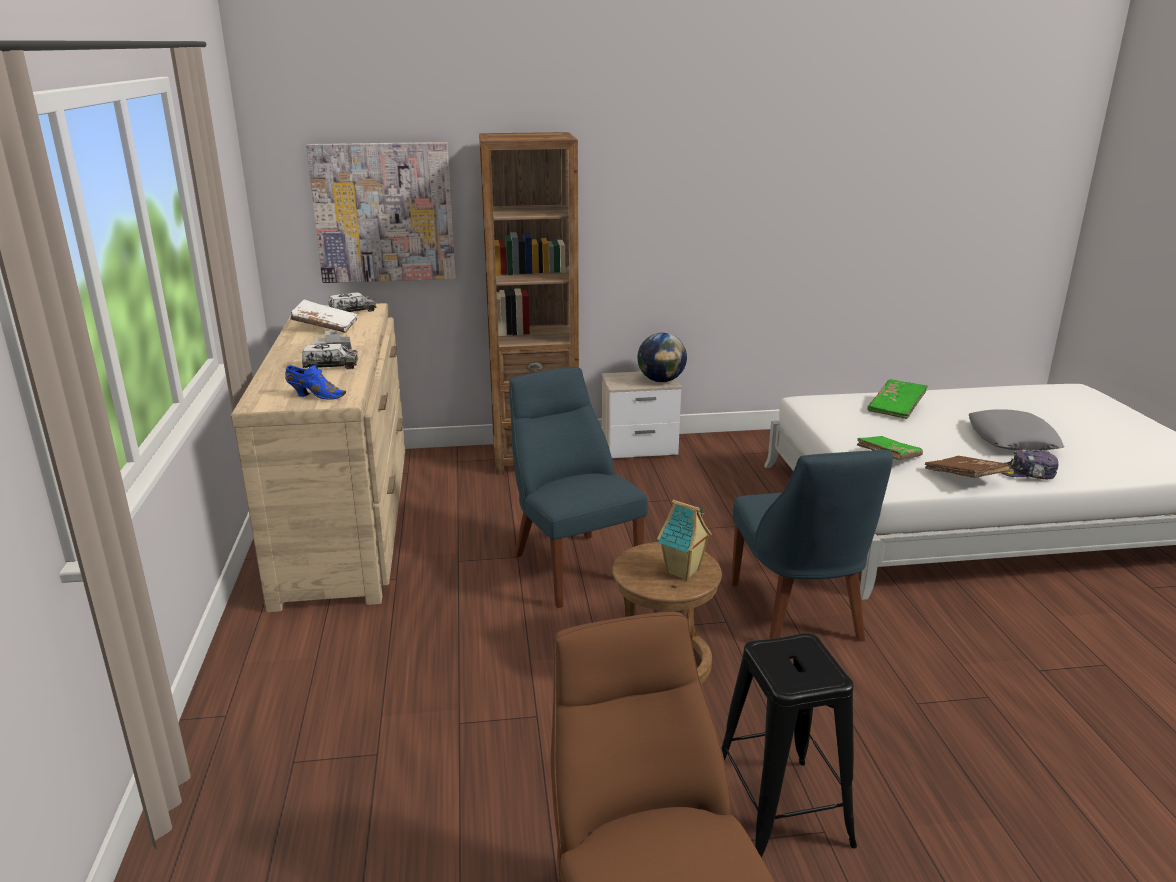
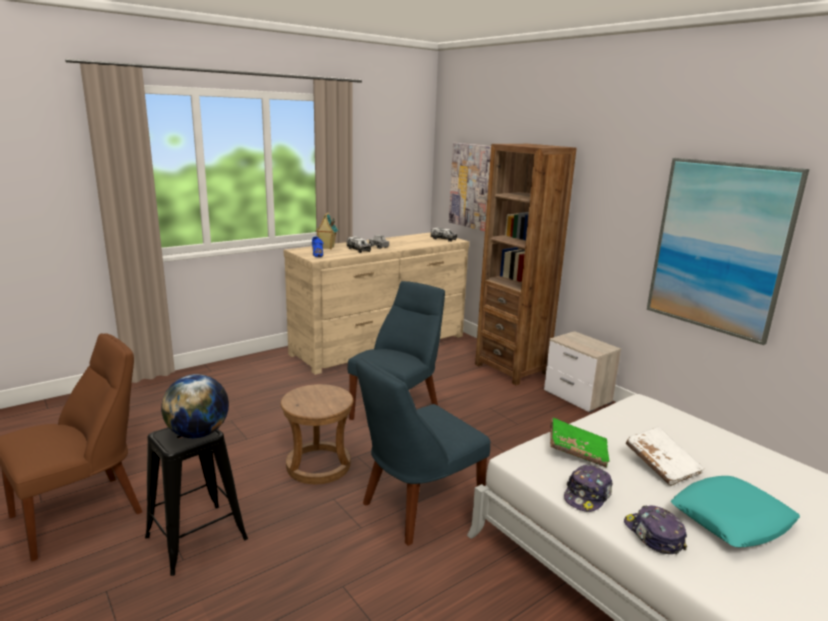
camera: 60 degrees right, 5 degrees down
(325, 327) = (412, 240): white book -> white book (661, 465)
(661, 380) = (594, 349): globe -> globe (198, 433)
(683, 572) = (316, 404): toy house -> toy house (326, 248)
(765, 224) = (719, 247): none -> picture
(896, 408) = (699, 443): green book -> none
(964, 478) = (587, 495): brown book -> cap
(1012, 439) = (731, 519): grey pillow -> turquoise pillow

